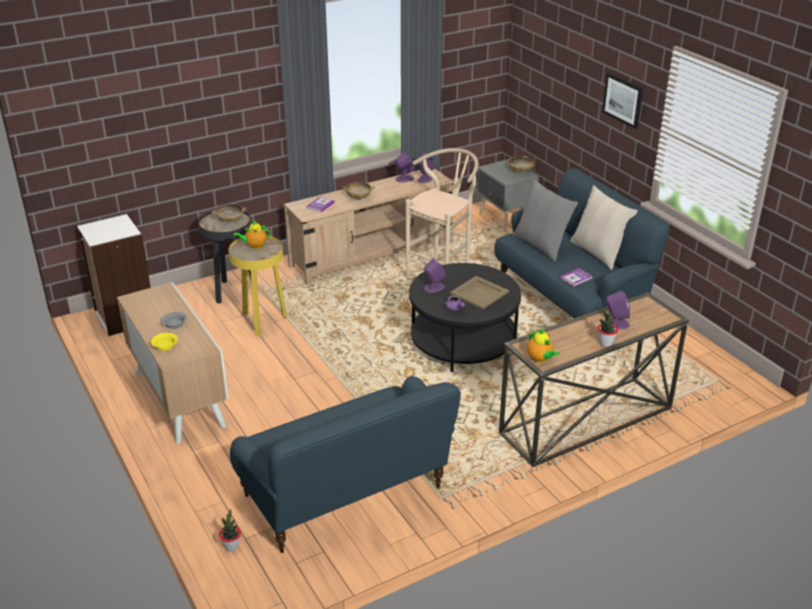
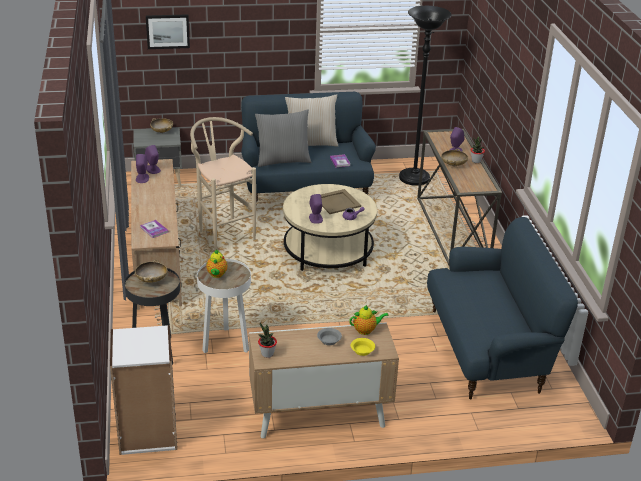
camera: 70 degrees left, 0 degrees up
(231, 546) = (525, 416): potted plant -> potted plant (267, 354)
(263, 322) = (225, 344): yellow side table -> white side table
(358, 197) = (157, 208): beige bowl -> beige bowl (453, 164)
(463, 341) = (328, 250): black coffee table -> beige coffee table
(540, 359) = (484, 187): teapot -> teapot (366, 330)
(623, 100) = (270, 25): picture -> picture (167, 31)
(680, 367) = (414, 178): none -> black floor lamp

